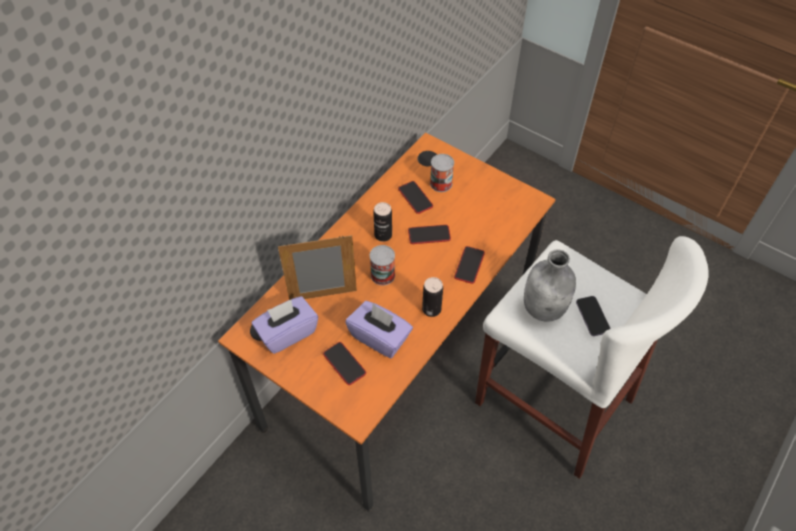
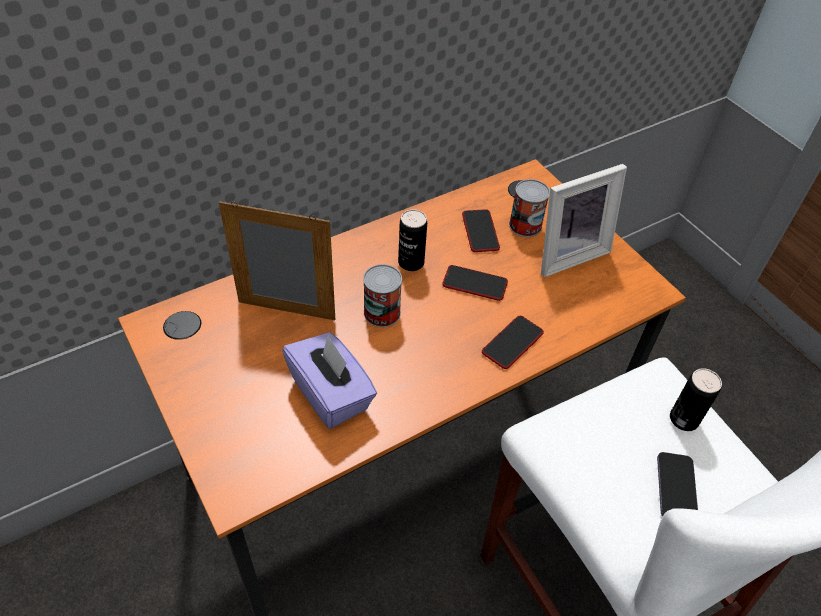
camera: 20 degrees right, 5 degrees down
(287, 333) = (210, 341): purple tissue box -> none
(344, 364) = (261, 411): phone -> none
(431, 309) = (426, 383): can -> can (684, 419)
(475, 194) = (567, 253): none -> picture frame
(544, 308) = (603, 447): grey bottle -> none

